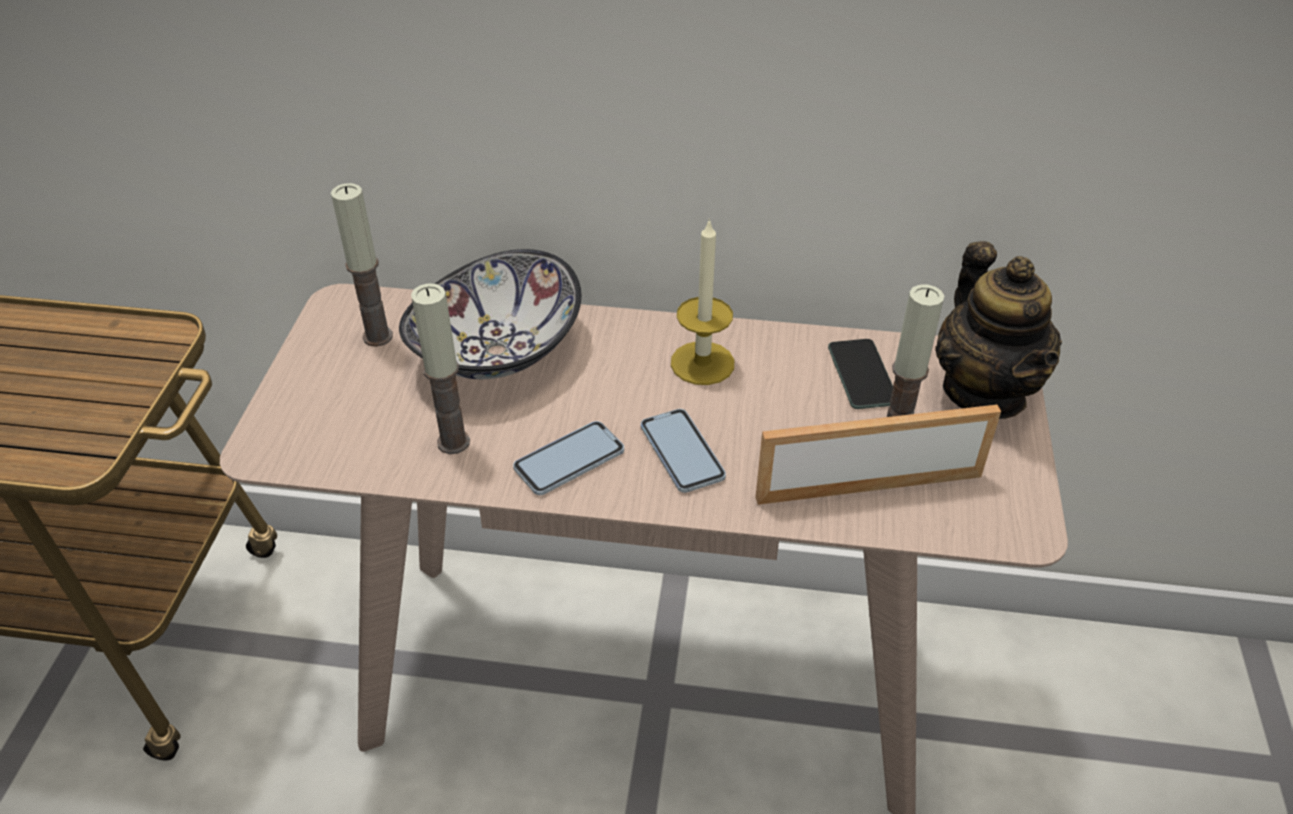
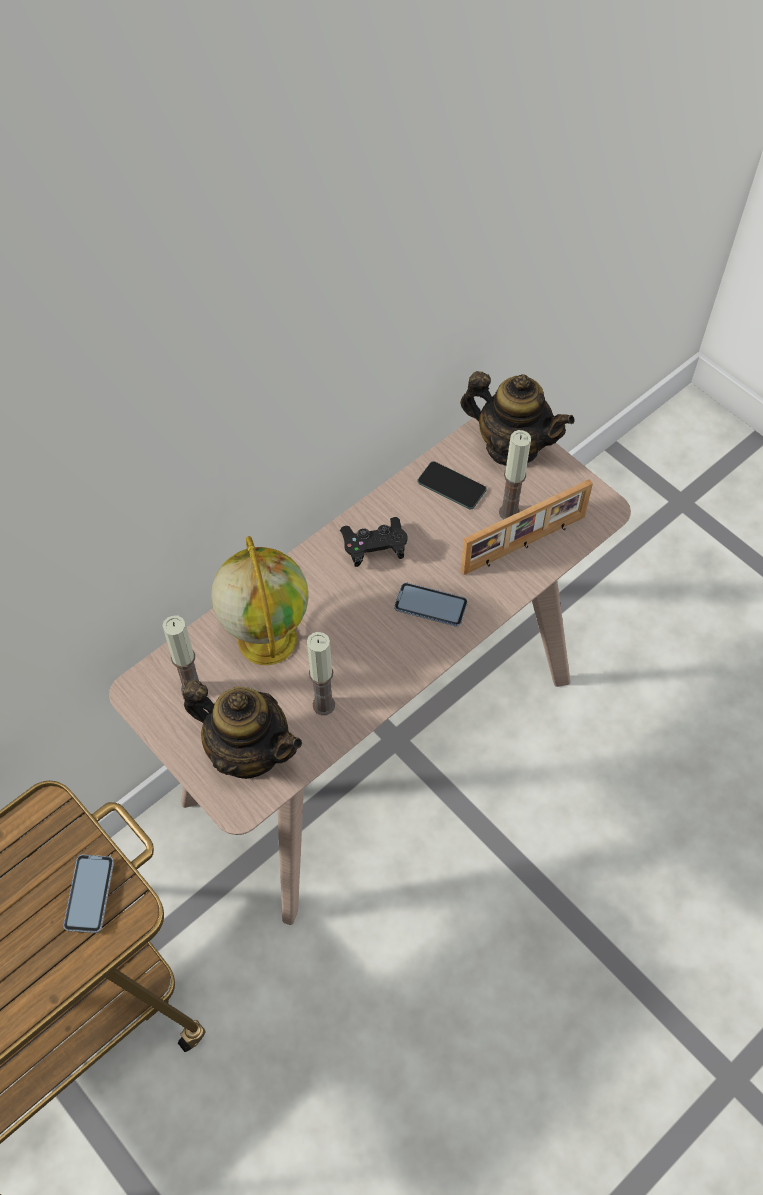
camera: 50 degrees left, 15 degrees up
(338, 418) = (248, 751): none -> teapot
(495, 351) = (266, 637): bowl -> globe
(569, 460) = (389, 659): phone -> phone (89, 894)
(702, 363) = (374, 547): candle -> black game controller
(868, 484) = (524, 545): picture frame -> picture frame turned 150 degrees counterclockwise

